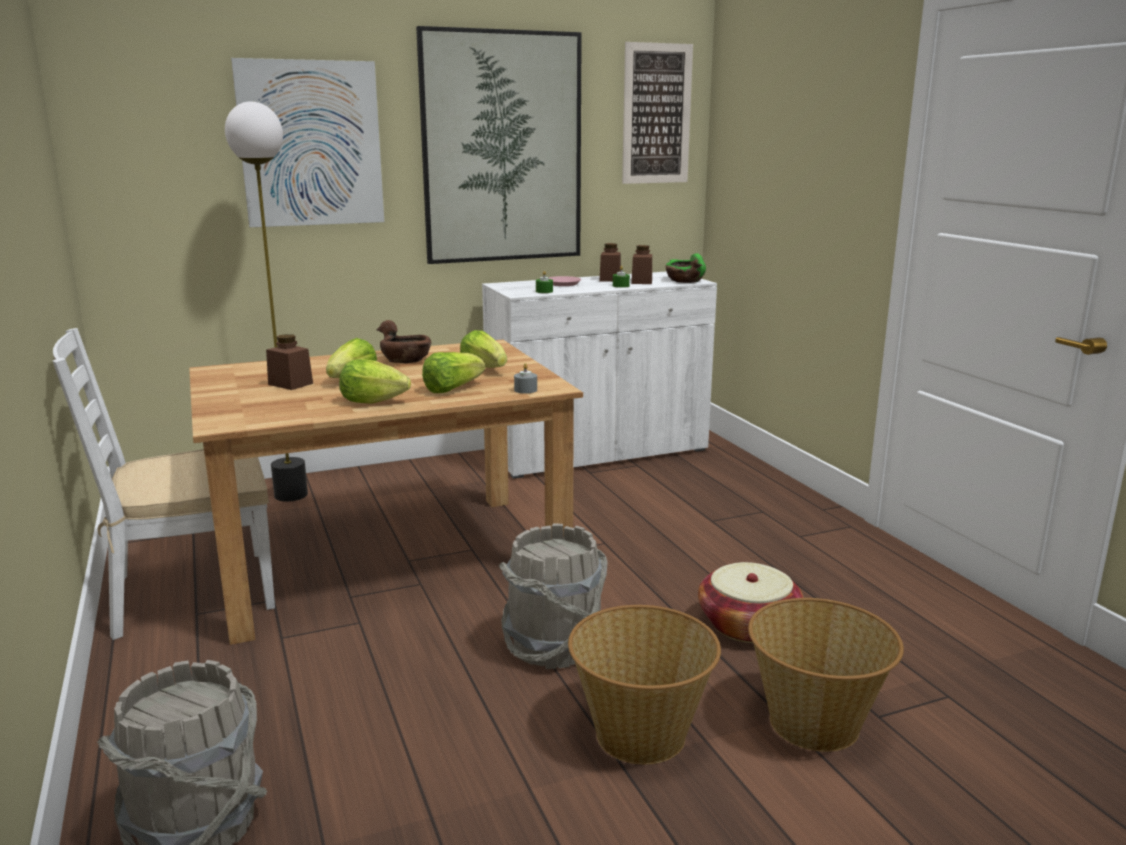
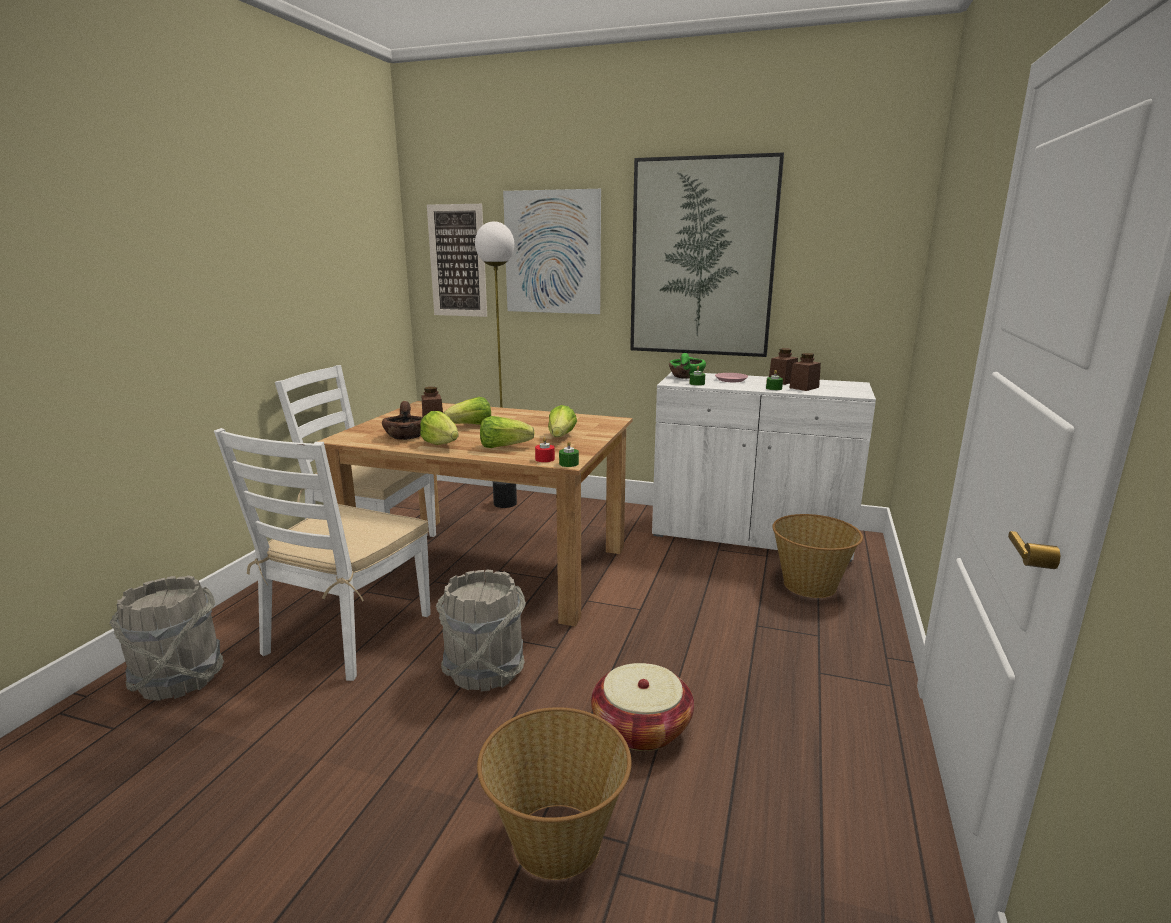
camera: 40 degrees right, 0 degrees up
(343, 683) = (348, 634): none -> white chair
(406, 359) = (533, 419): brown bowl -> brown bowl (406, 436)
(525, 390) = (545, 459): grey candle -> red candle
(559, 388) = (569, 463): none -> green candle
(641, 733) = (433, 765): basket -> basket (810, 585)
(656, 114) = (864, 227): picture -> picture (457, 261)
(685, 280) = (849, 392): green bowl -> green bowl (686, 376)

